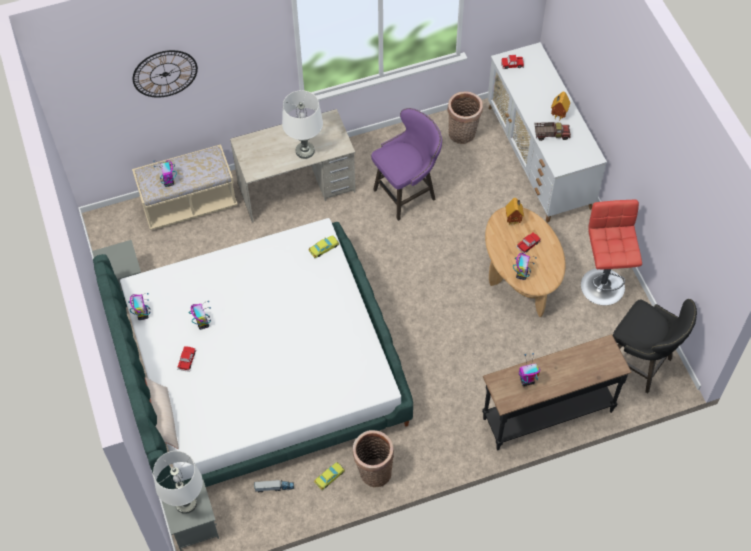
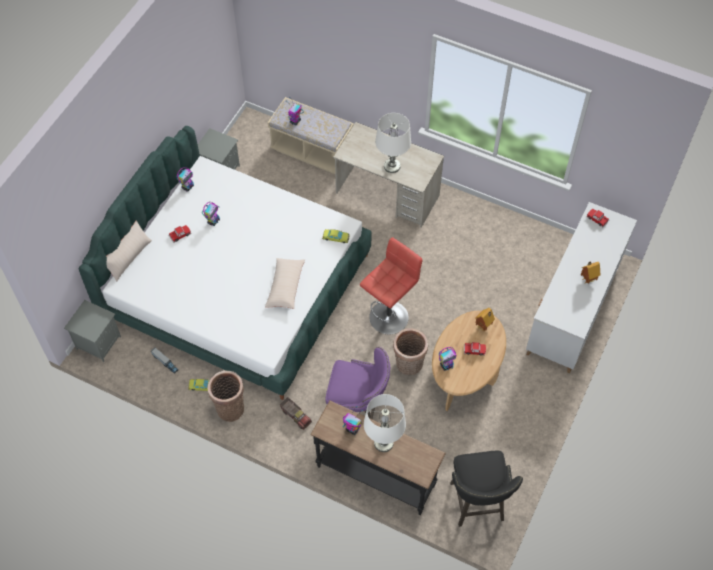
camera: 45 degrees right, 0 degrees up
(165, 74) = (324, 38): wall clock -> none
(186, 503) = (91, 318): white table lamp -> white table lamp (383, 443)
(331, 323) = (285, 286): none -> beige pillow
(407, 193) = (453, 256): purple stool -> purple stool (358, 412)
(463, 135) = (537, 249): basket -> basket (408, 365)
(551, 135) = (566, 288): toy truck -> toy truck (296, 416)
(603, 286) = (514, 430): red stool -> red stool (389, 317)

